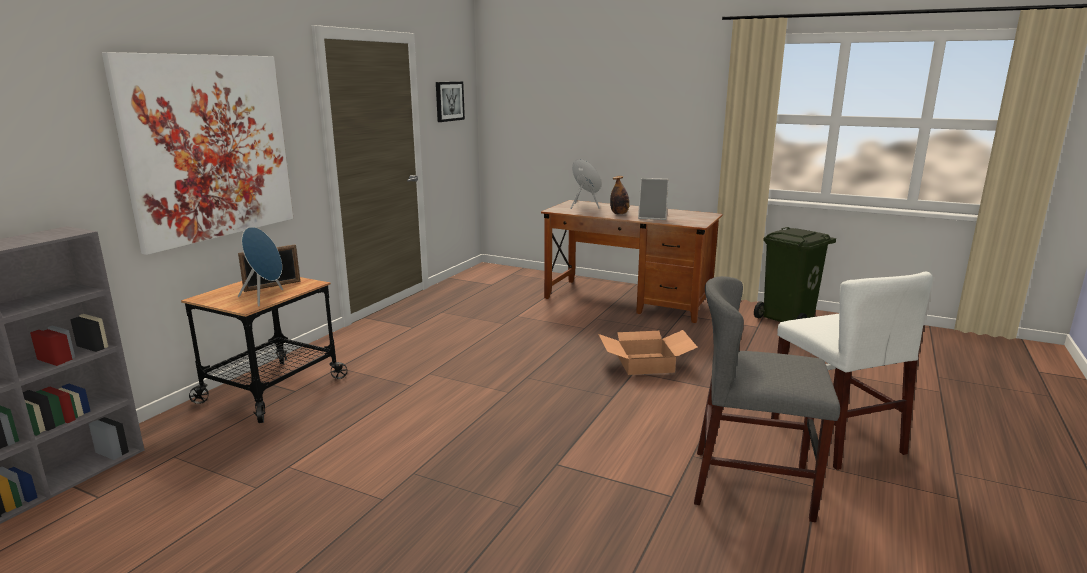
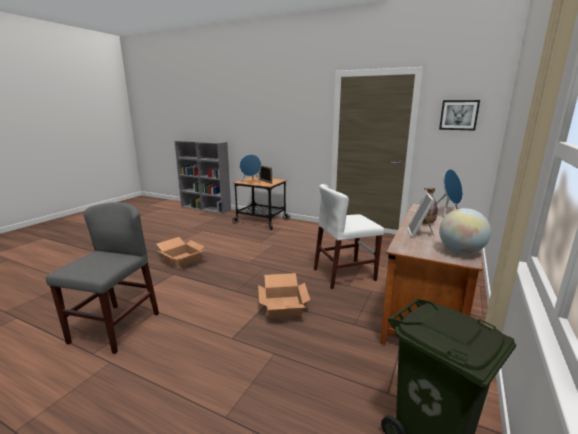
camera: 90 degrees right, 0 degrees up
(209, 148) = (275, 125): picture -> none
(487, 464) = (183, 260): none -> cardboard box
(693, 213) = (460, 252): none -> globe
(835, 436) = (139, 384): white chair -> white chair (344, 274)

